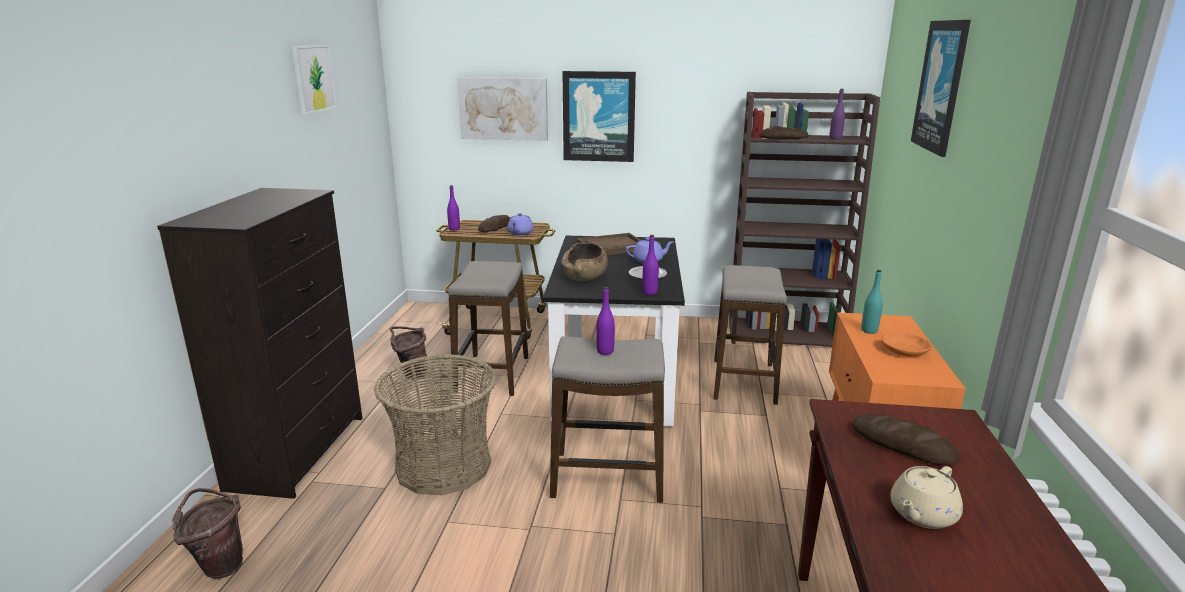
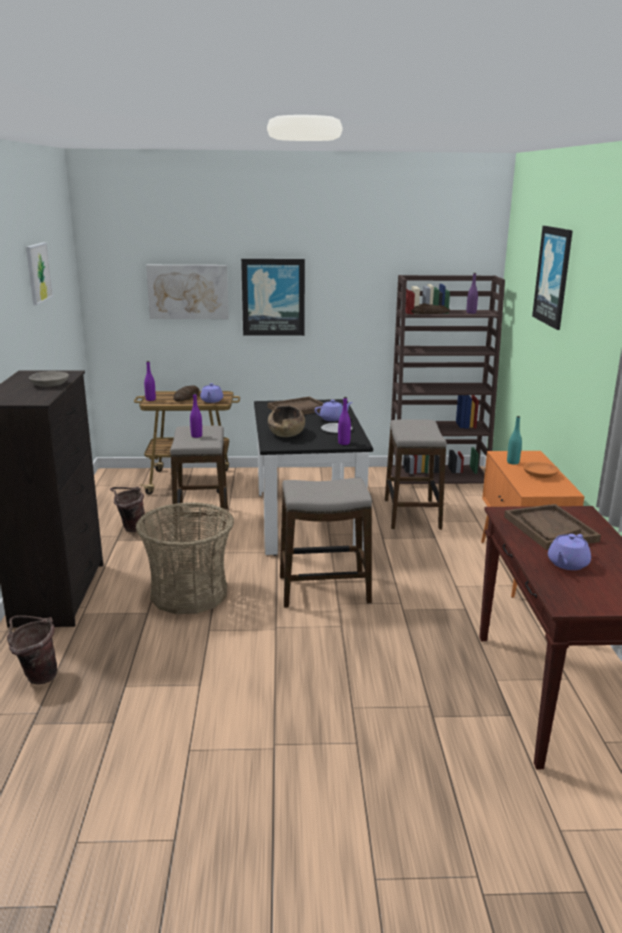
camera: 10 degrees left, 0 degrees up
(275, 204) = (49, 384): none -> grey bowl
(605, 351) = (322, 488): purple bottle -> purple bottle (196, 436)
(902, 445) = (550, 529): bread -> brown tray
(922, 515) = (567, 564): beige teapot -> purple teapot

